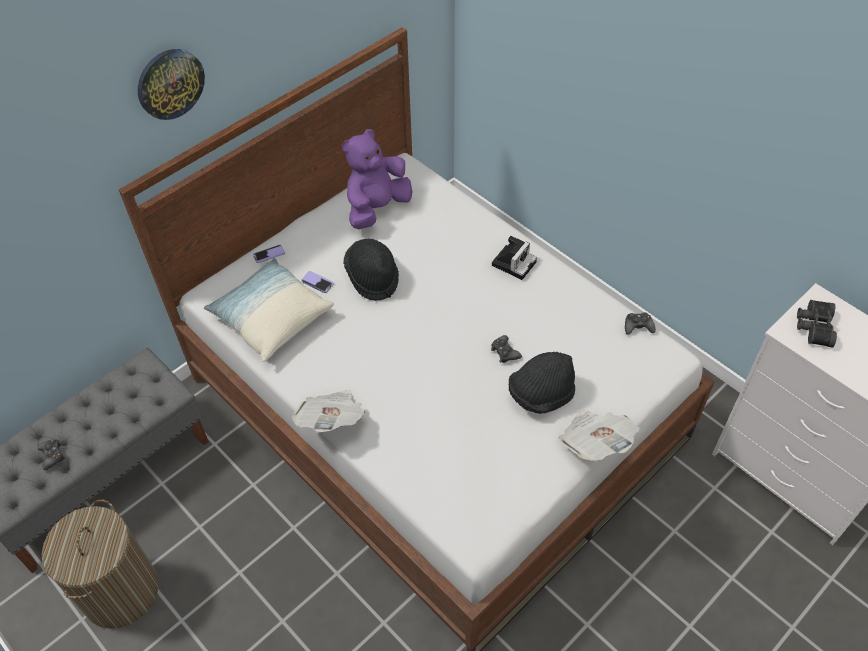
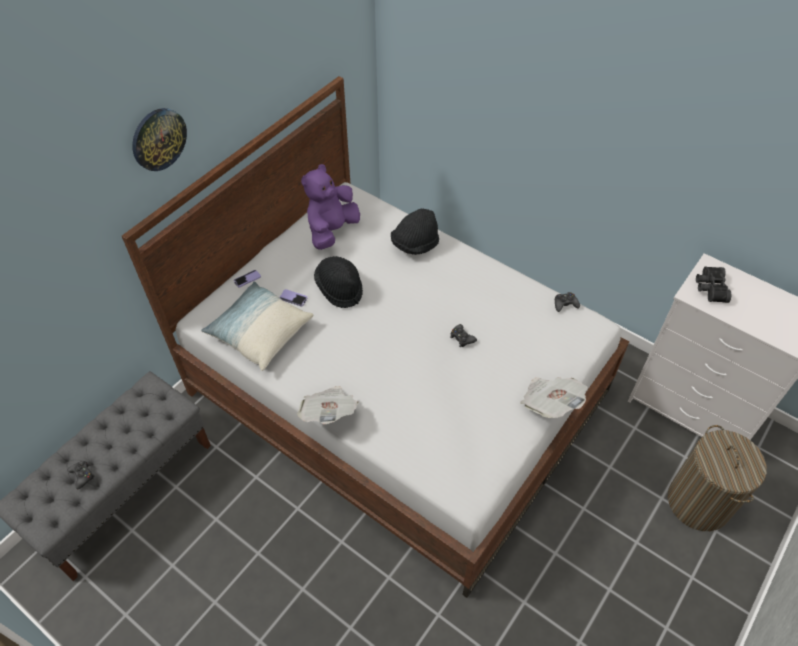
camera: 10 degrees left, 0 degrees up
(120, 591) = (156, 585): laundry basket -> laundry basket (698, 502)
(514, 262) = (454, 263): camera -> none
(541, 394) = (498, 369): black hat -> black hat (415, 244)

